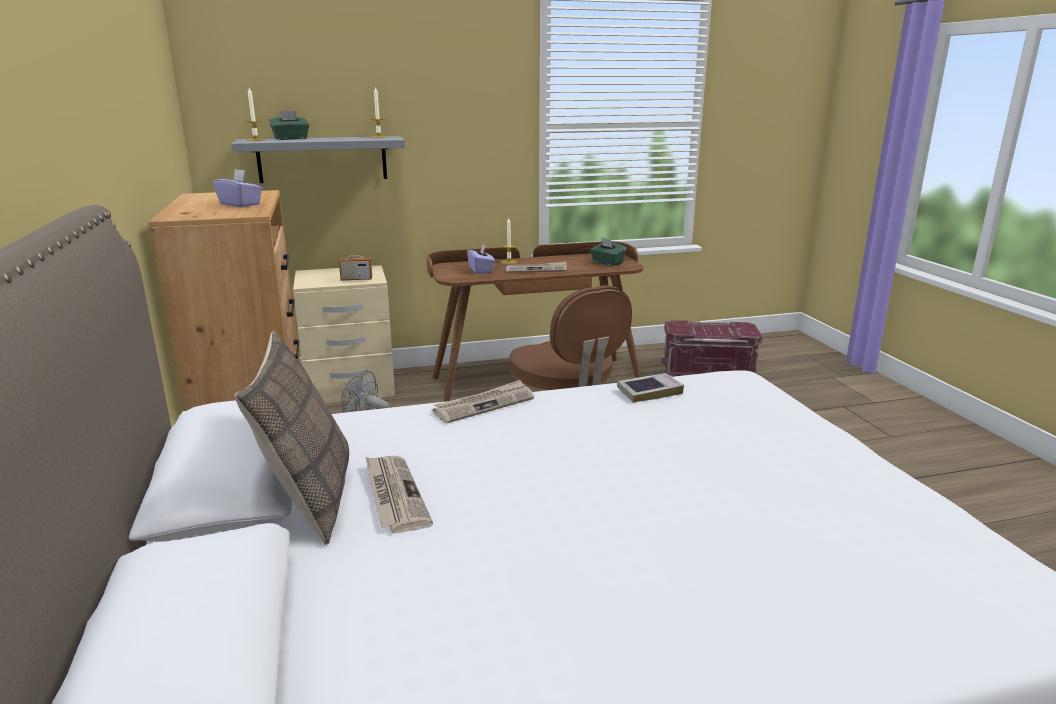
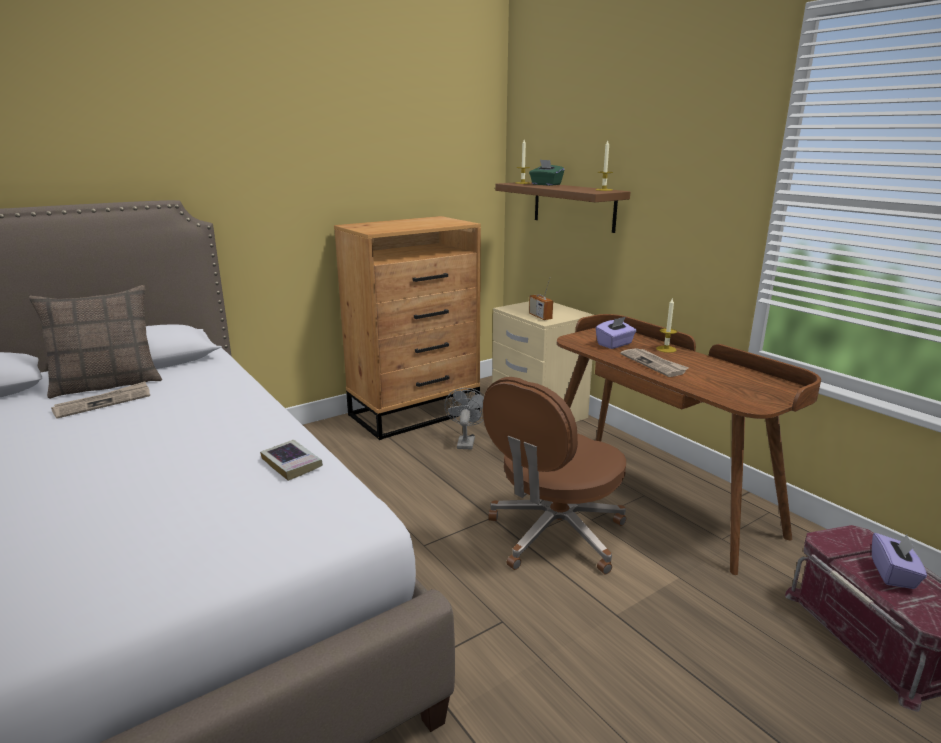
camera: 70 degrees right, 0 degrees up
(240, 204) = (406, 226): purple tissue box -> purple tissue box (893, 574)
(322, 159) = (573, 206): grey shelf -> brown shelf
(484, 404) = (251, 403): newspaper -> none
(607, 263) = (746, 392): green tissue box -> none

